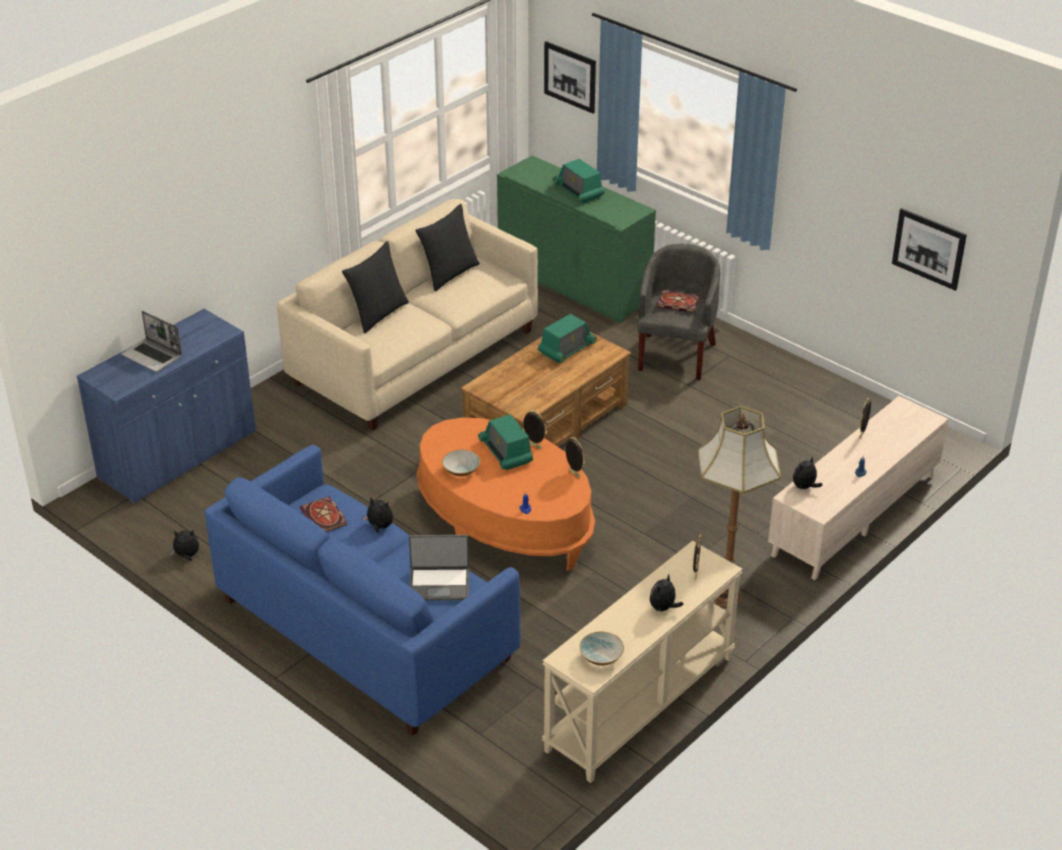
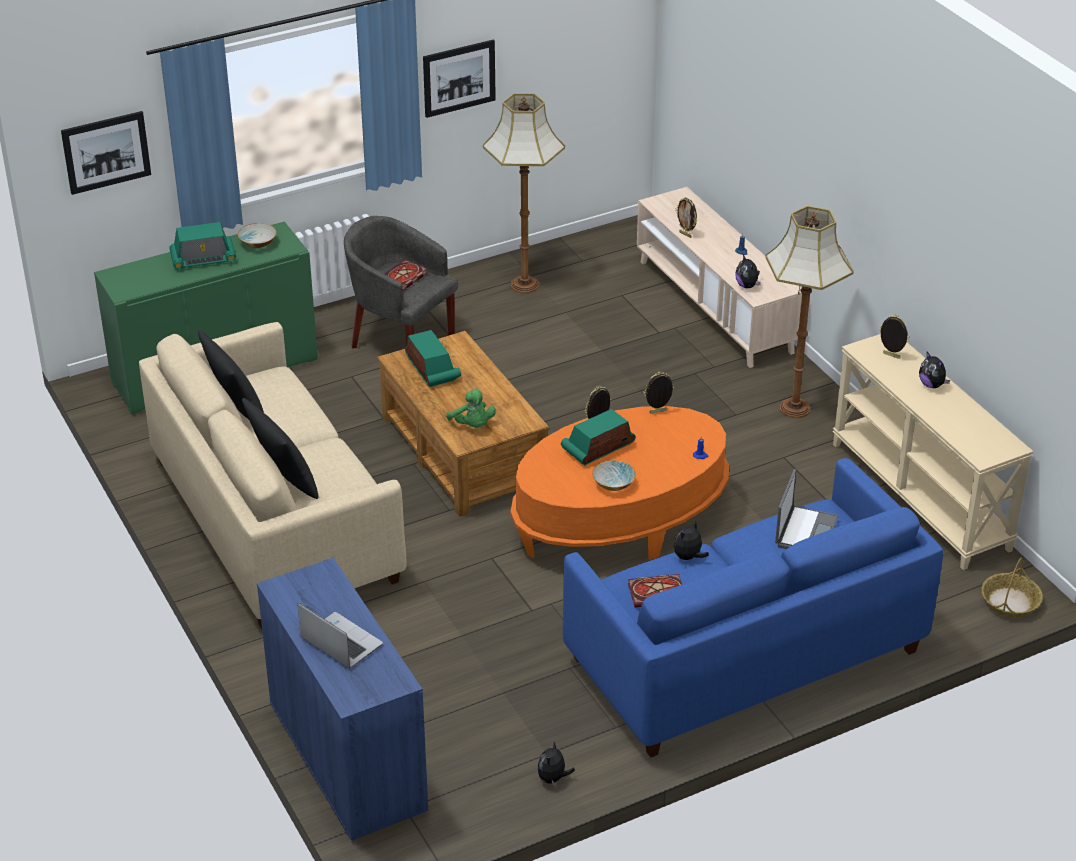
camera: 70 degrees left, 0 degrees up
(153, 356) = (340, 642): laptop -> laptop turned 105 degrees counterclockwise
(503, 385) = (472, 425): none -> green plush toy
(506, 452) = (598, 447): radio -> radio turned 150 degrees clockwise
(511, 792) = (1010, 602): none -> basket
(601, 656) = (986, 435): bowl -> bowl (257, 243)
(801, 398) = (524, 284): none -> floor lamp
(929, 248) = (574, 64): picture -> picture (459, 78)

